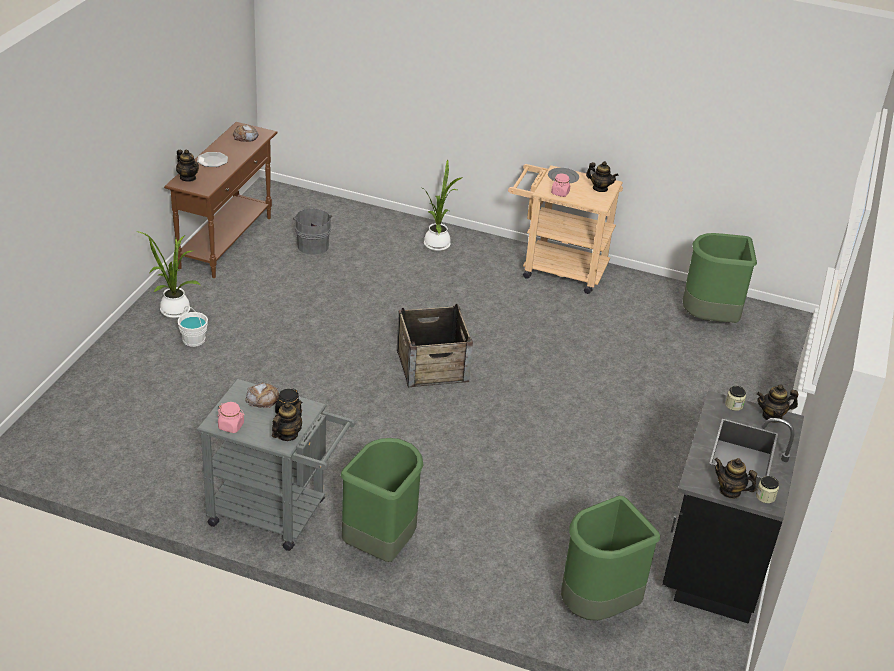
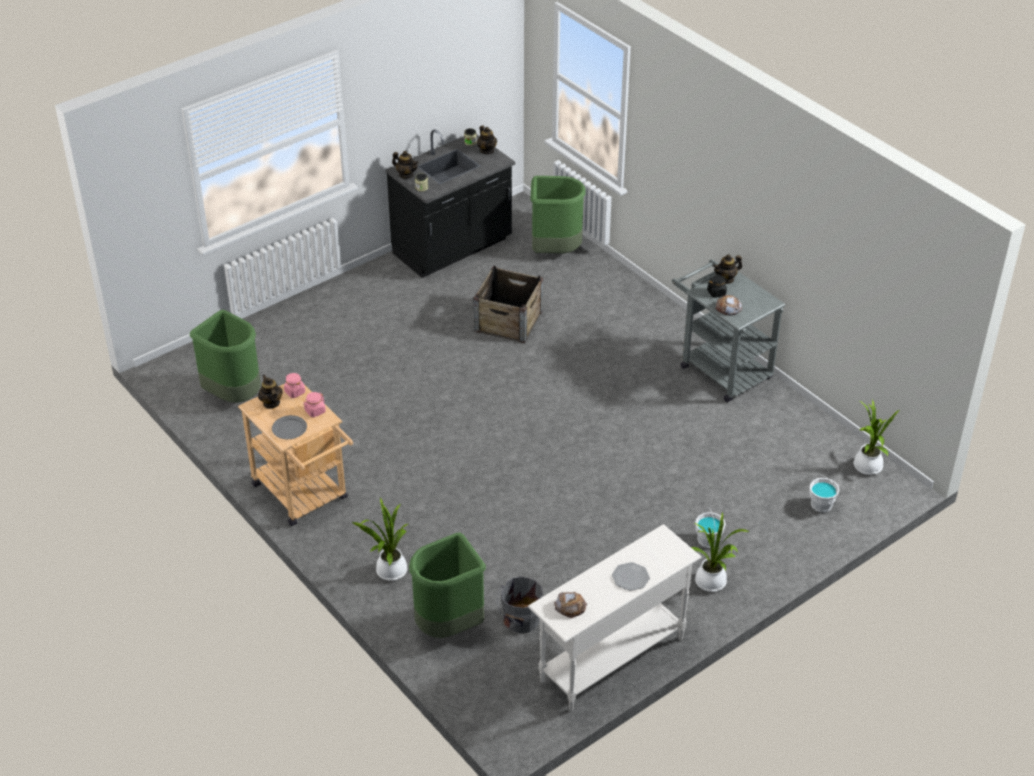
camera: 145 degrees left, 5 degrees up
(56, 456) = (867, 468): none -> potted plant
(95, 403) = (821, 505): none -> white bucket
(188, 178) = (671, 558): teapot -> none
(226, 242) = (611, 659): brown console table -> white console table
(231, 426) = (761, 296): pink jar -> pink jar (294, 392)
(380, 545) = (661, 326): green trash can -> green trash can (449, 626)
(432, 365) = (515, 439): crate -> crate (508, 321)

